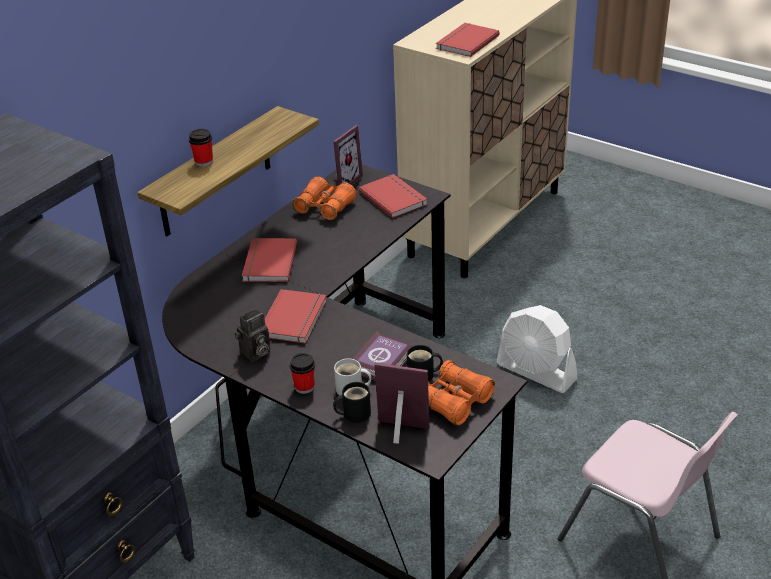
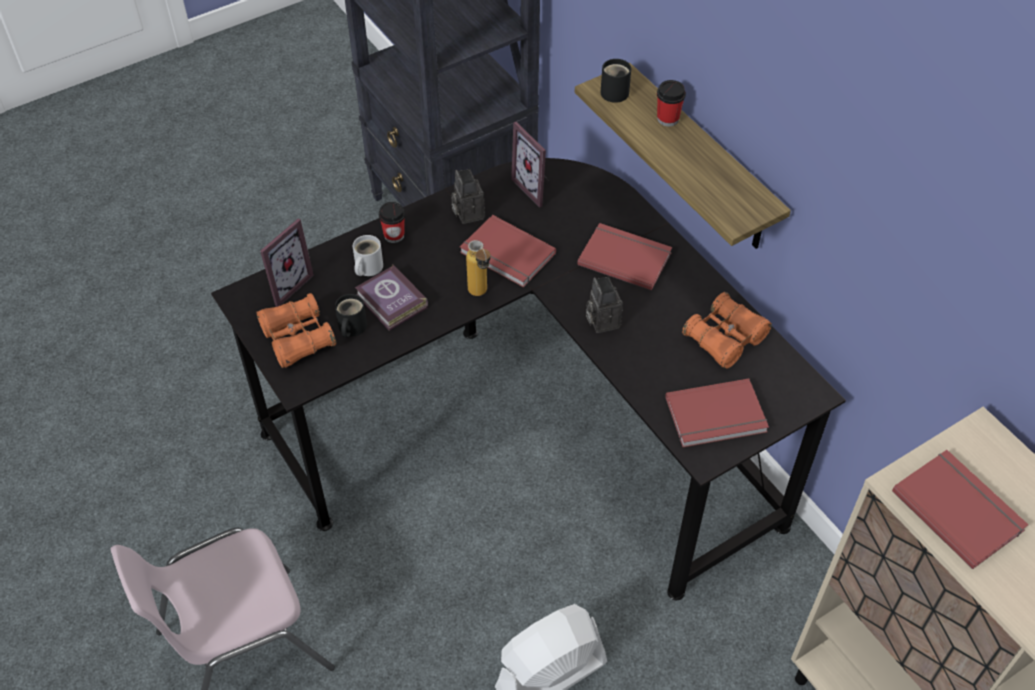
camera: 110 degrees right, 15 degrees up
(338, 258) = (601, 320): none -> camera
(342, 182) = (783, 374): picture frame -> picture frame (537, 187)
(347, 319) = (480, 295): none -> bottle
(354, 413) = (334, 260): black mug -> black mug (616, 91)

